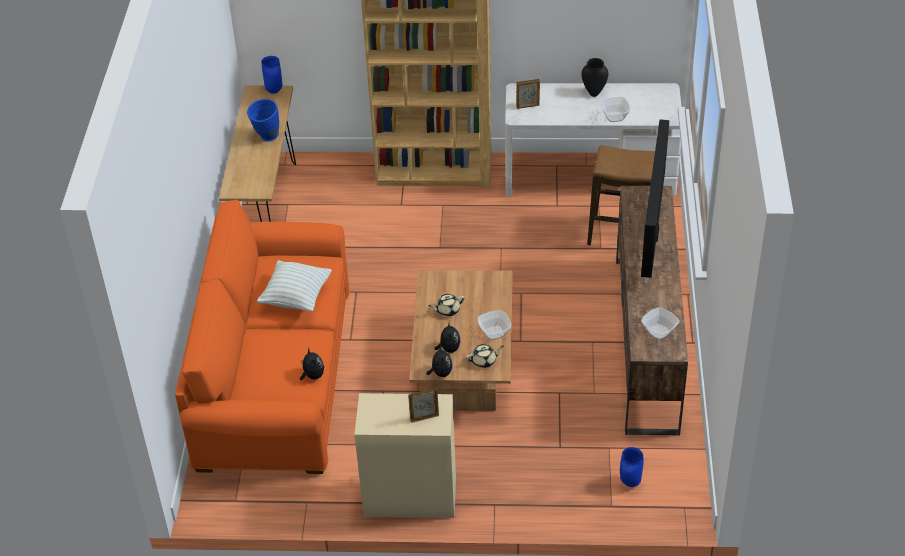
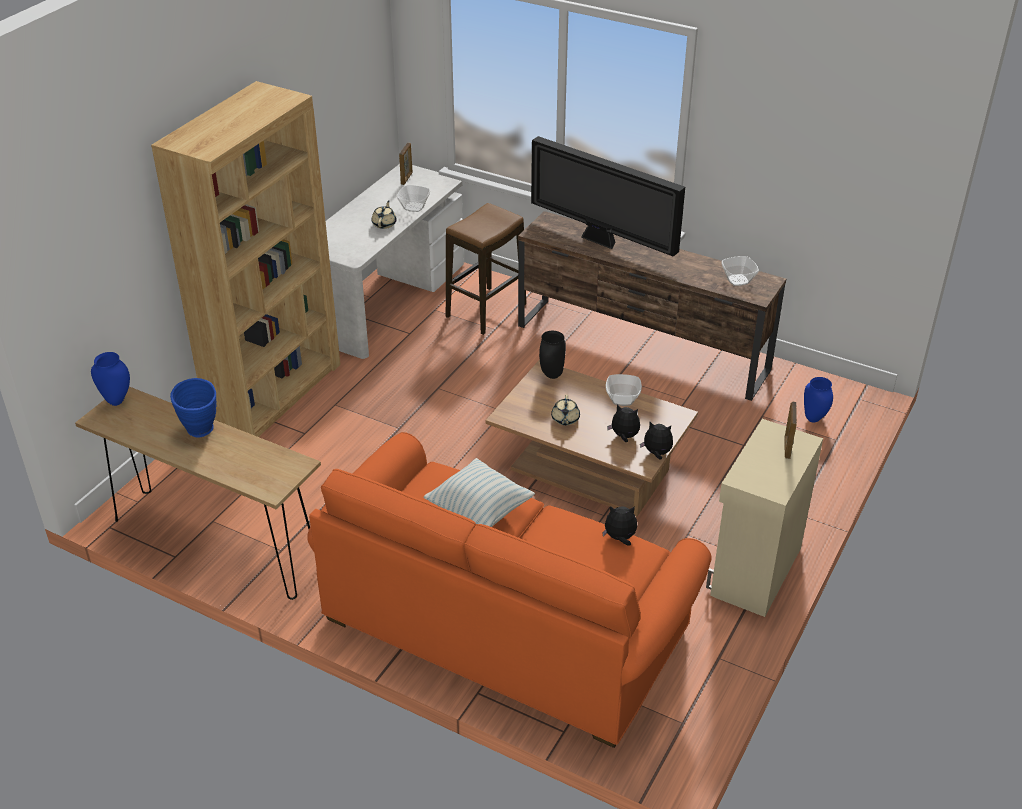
camera: 65 degrees left, 5 degrees down
(484, 361) = (659, 419): beige teapot -> beige teapot (384, 224)
(528, 106) = (343, 247): picture frame -> picture frame (407, 178)
(594, 93) = (366, 206): black vase -> black vase (551, 375)

